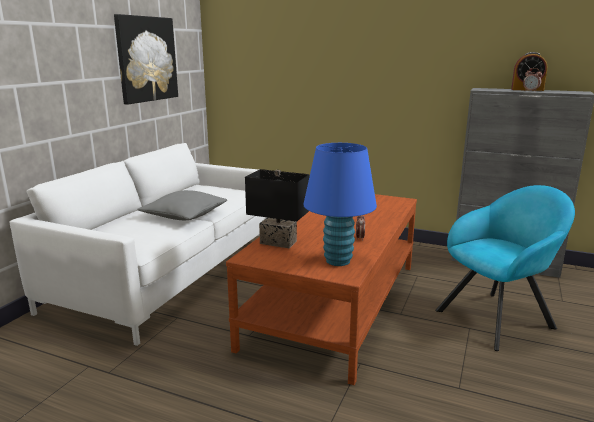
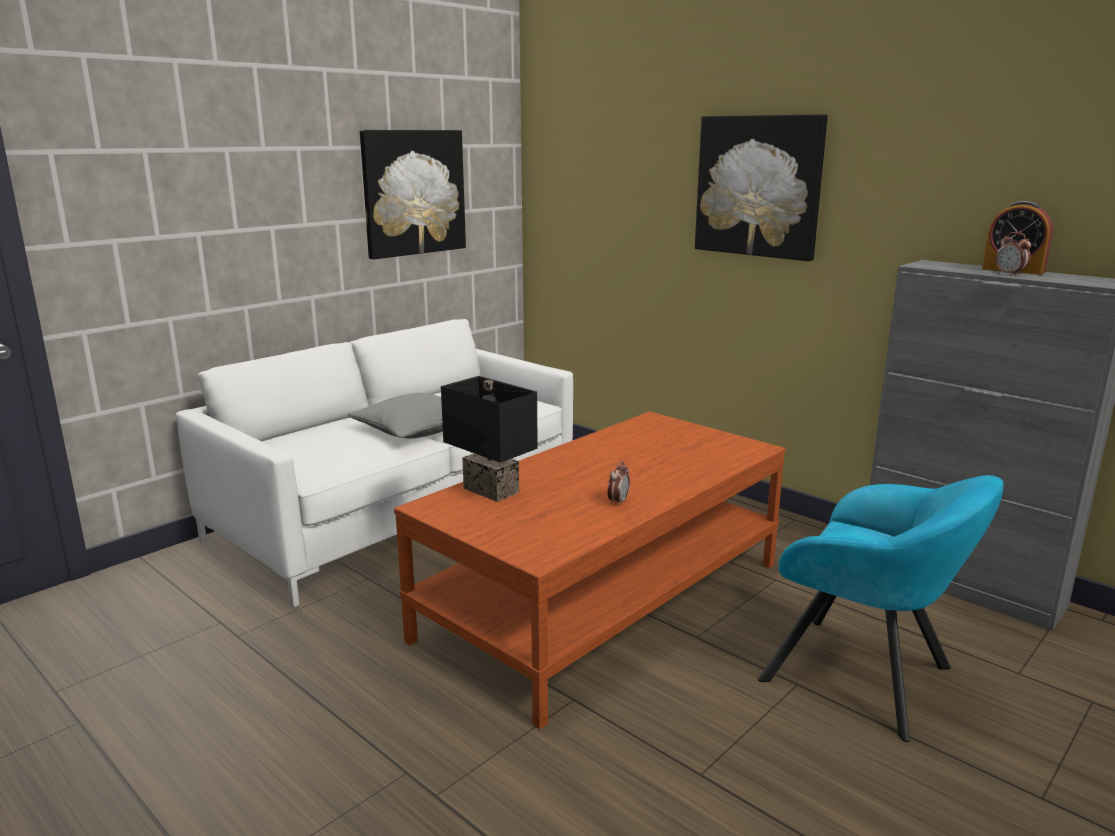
camera: 20 degrees right, 0 degrees up
(337, 261) = (547, 532): blue table lamp -> none
(371, 51) = (759, 186): none -> picture
(499, 317) = (866, 678): turquoise armchair -> turquoise armchair turned 45 degrees clockwise

